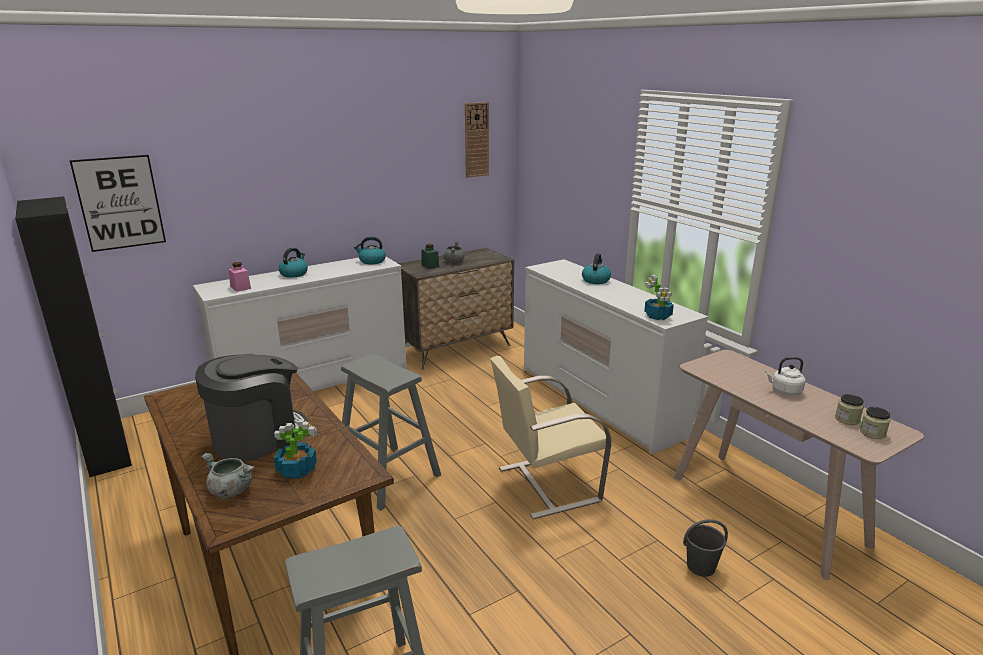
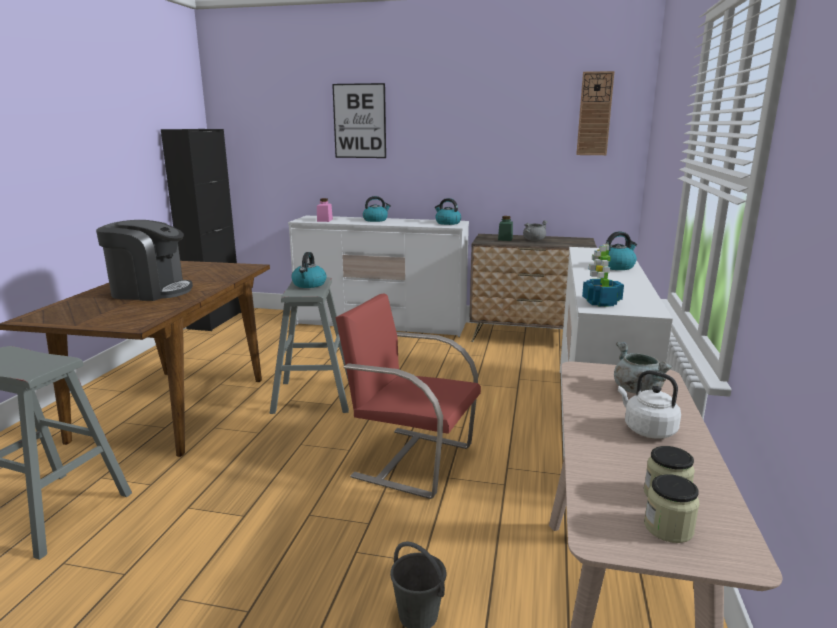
camera: 45 degrees right, 5 degrees down
(120, 203) = (265, 141): picture -> picture (359, 121)
(231, 490) = (73, 307): grey cooking pot -> grey cooking pot (636, 390)
(296, 470) = (119, 310): potted plant -> none
(378, 368) = (309, 284): none -> kettle
(546, 484) = (411, 460): beige chair -> red chair

